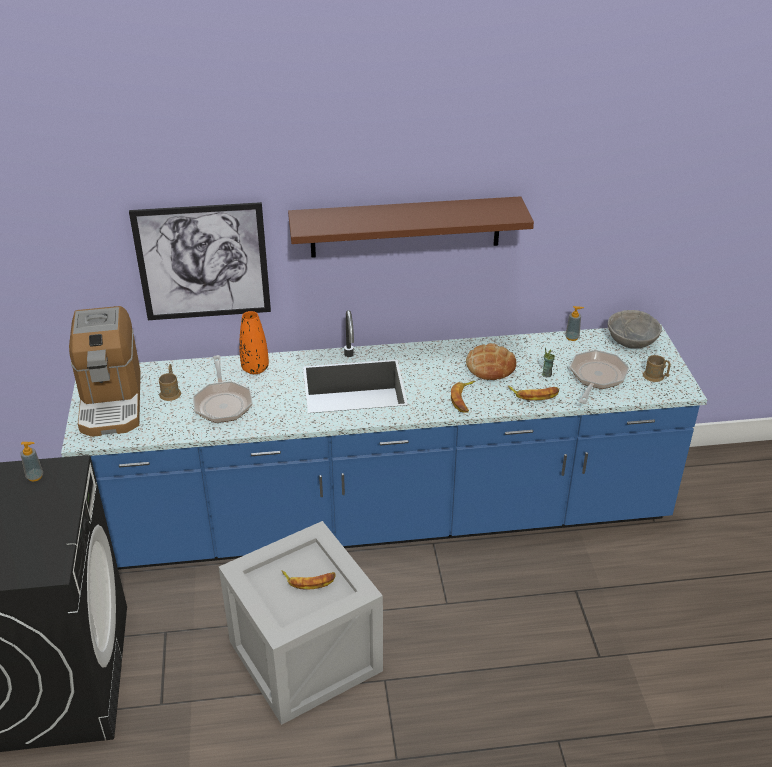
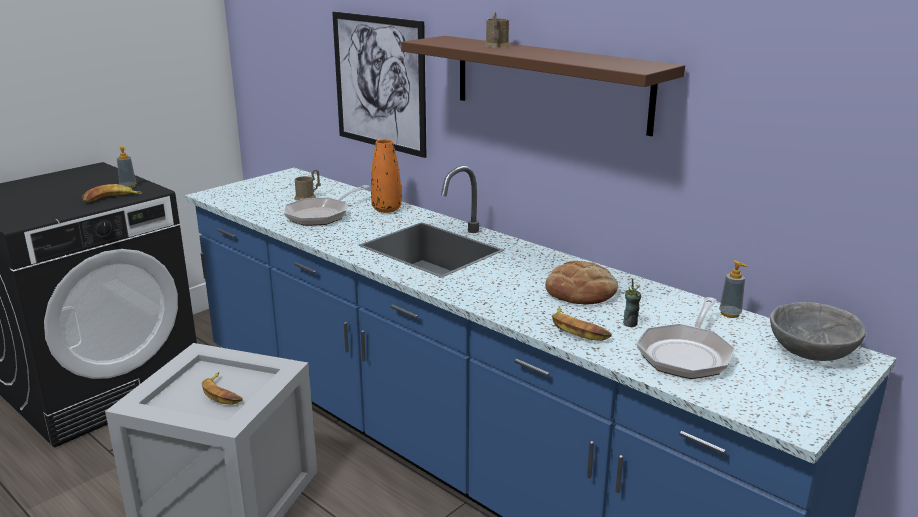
camera: 50 degrees right, 15 degrees down
(111, 401) = (267, 187): coffee machine -> none
(464, 399) = (499, 298): banana -> banana (111, 199)
(596, 377) = (686, 354): frying pan -> frying pan turned 135 degrees clockwise
(656, 377) = (776, 393): brown mug -> brown mug (496, 46)

